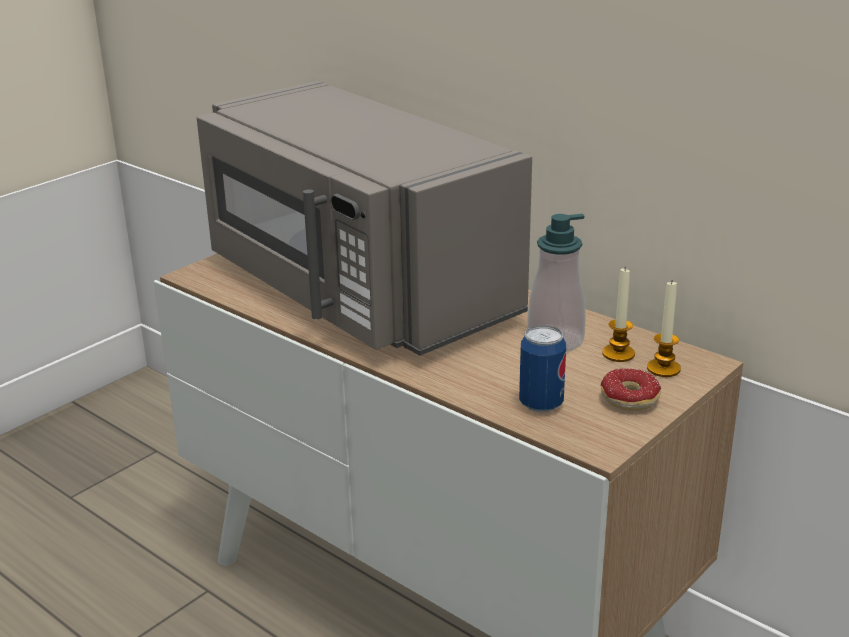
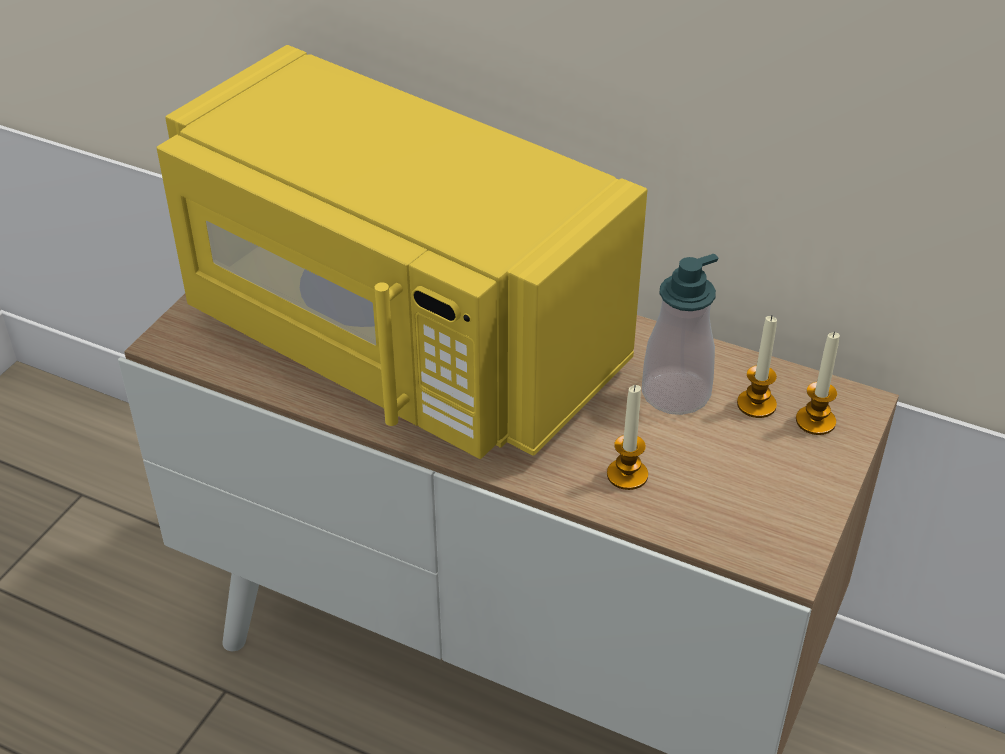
camera: 15 degrees left, 15 degrees up
(355, 290) = (397, 340): grey microwave -> yellow microwave
(492, 381) = (627, 475): none -> candle
(541, 404) = (697, 504): can -> none
(620, 402) = (786, 485): donut -> none

